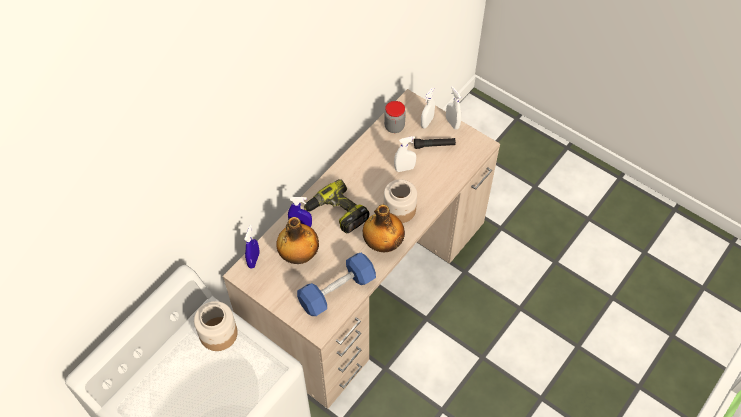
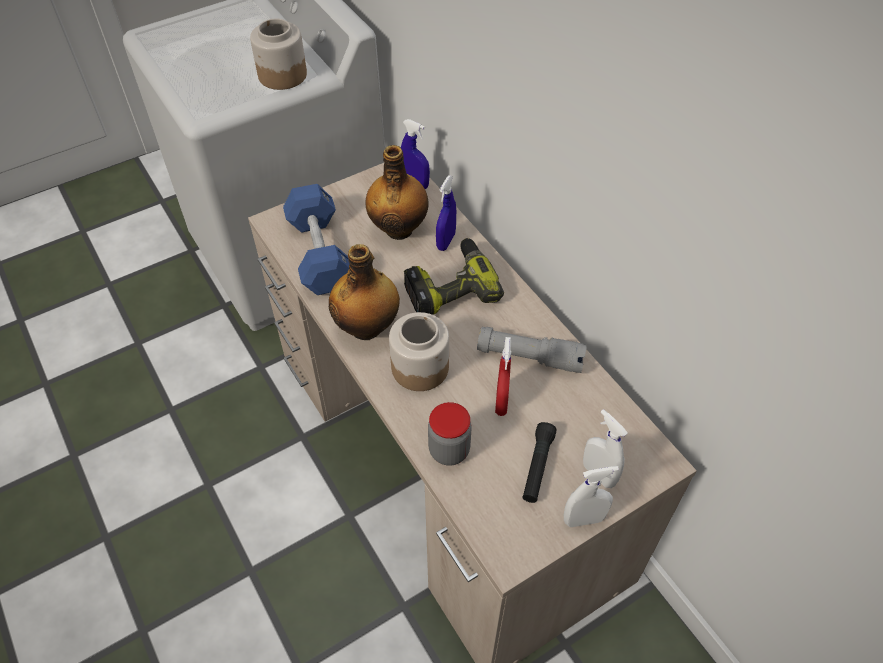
camera: 110 degrees right, 5 degrees down
(371, 164) = (529, 357): none -> grey flashlight
(394, 127) = (602, 416): jar -> jar (449, 450)
(404, 168) = (501, 402): white spray bottle -> red spray bottle

